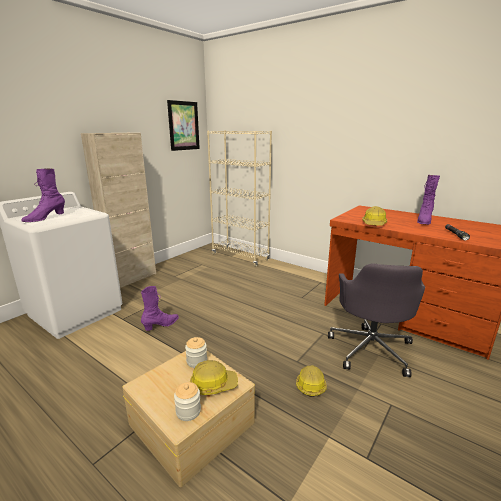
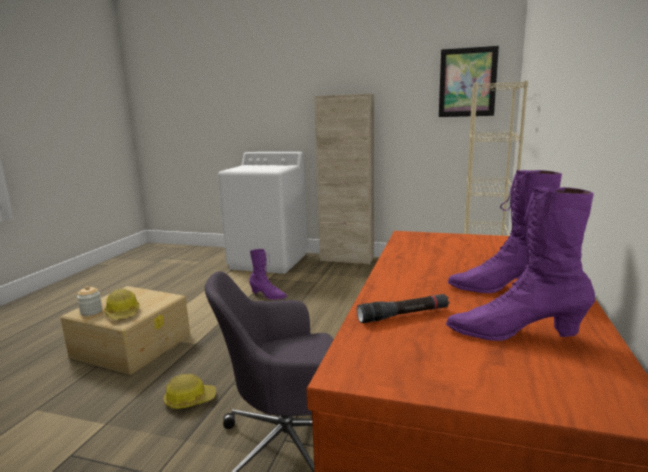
camera: 70 degrees right, 5 degrees down
(45, 218) = (248, 168): purple boot -> purple boot (514, 333)
(197, 361) = (156, 300): jar -> none
(374, 224) = (403, 253): hard hat -> none

